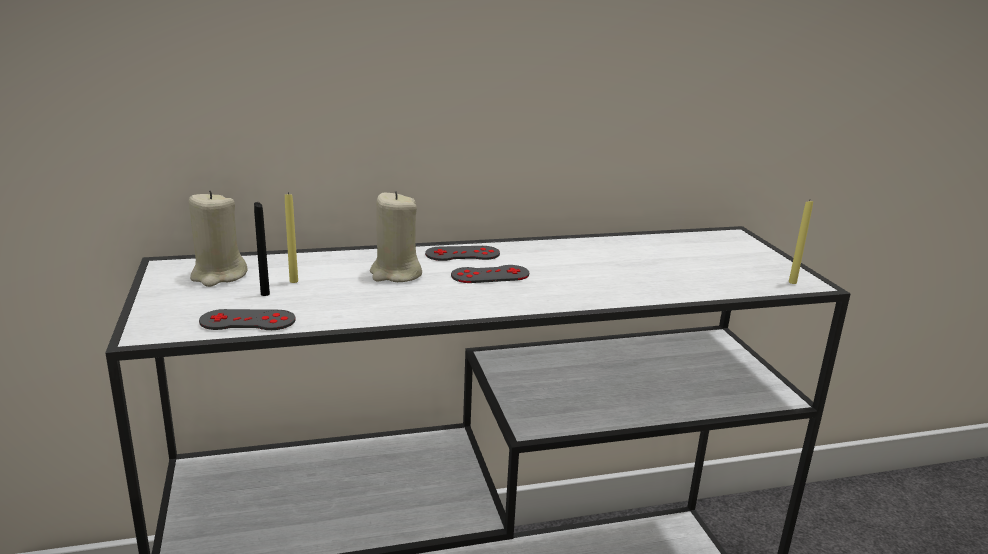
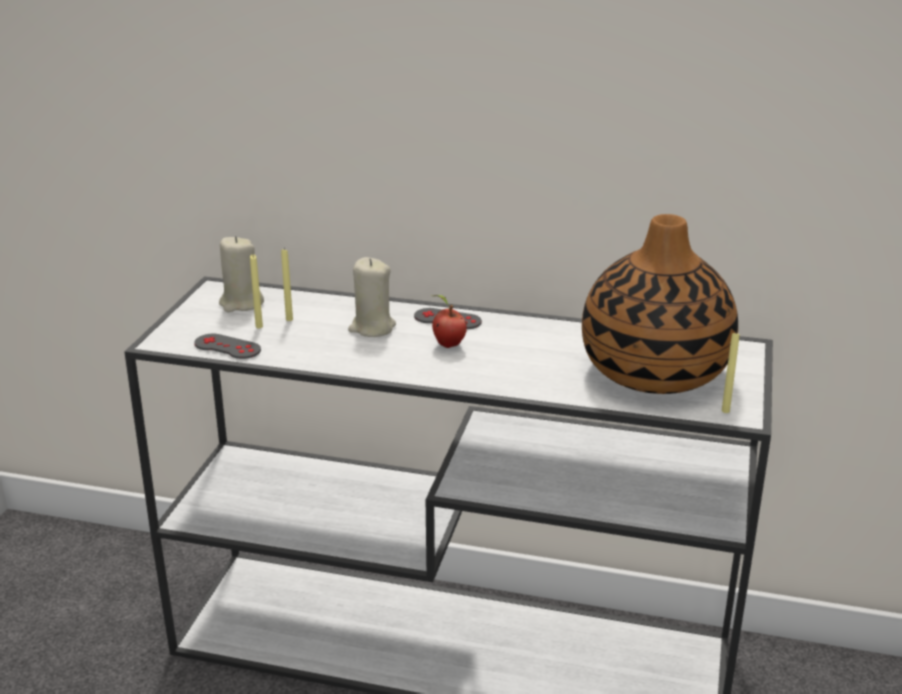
camera: 30 degrees right, 5 degrees up
(265, 294) = (259, 326): black candle -> yellow candle
(490, 275) = (447, 344): grey game controller -> apple
(694, 263) = (654, 371): none -> vase

